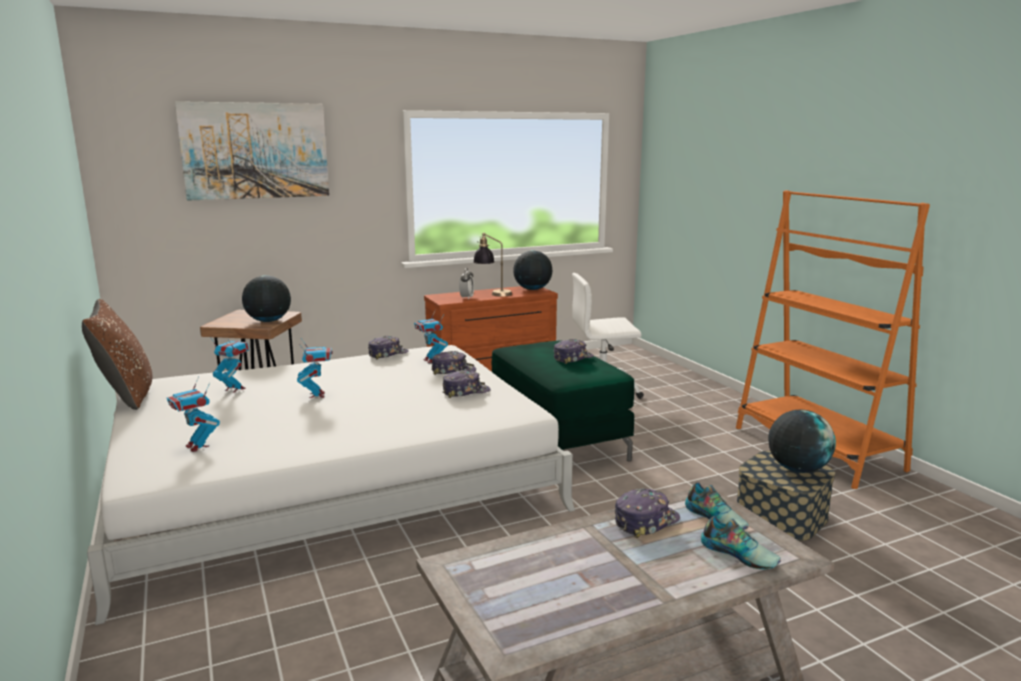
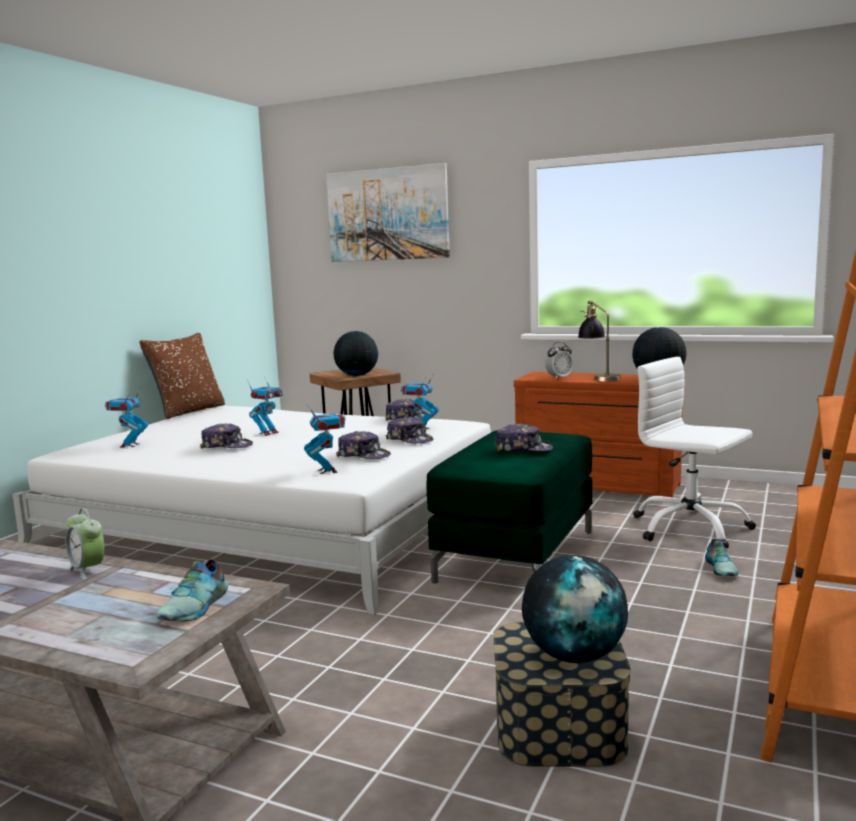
camera: 50 degrees right, 5 degrees down
(234, 389) = (241, 419): toy robot -> toy robot (327, 471)
(579, 538) = (88, 570): none -> alarm clock
(645, 521) = (153, 582): cap -> cap (226, 446)
(739, 553) = (115, 636): shoe -> shoe (722, 568)

